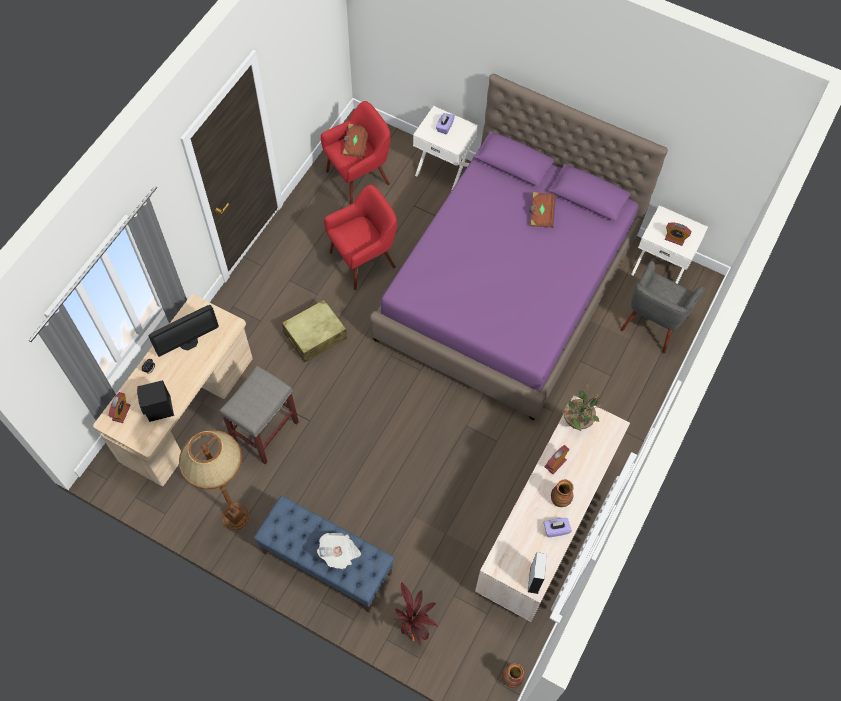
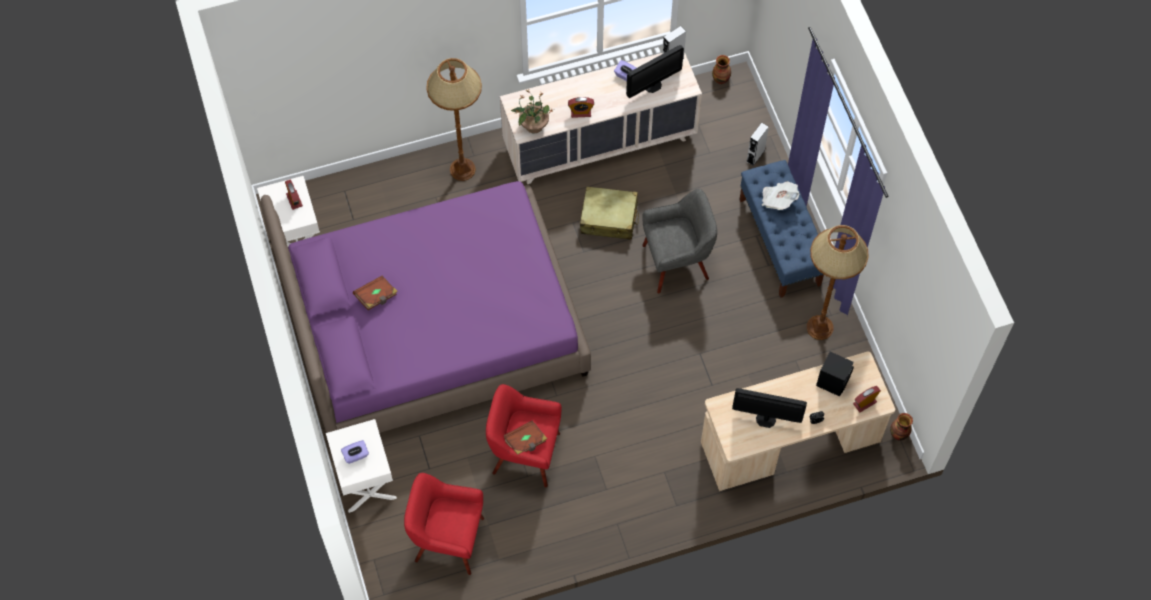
camera: 135 degrees left, 0 degrees up
(265, 433) = (743, 372): grey stool -> none
(315, 335) = (631, 420): beige suitcase -> beige suitcase (609, 218)
(355, 145) = (442, 525): brown book -> brown book (525, 442)
(414, 626) = (755, 156): potted plant -> grey speaker
(526, 540) = (652, 85): none -> monitor
(560, 499) = (602, 90): vase -> vase (898, 434)
(617, 412) = (463, 169): none -> brown floor lamp
(652, 323) = (357, 206): grey armchair -> grey armchair (676, 262)

